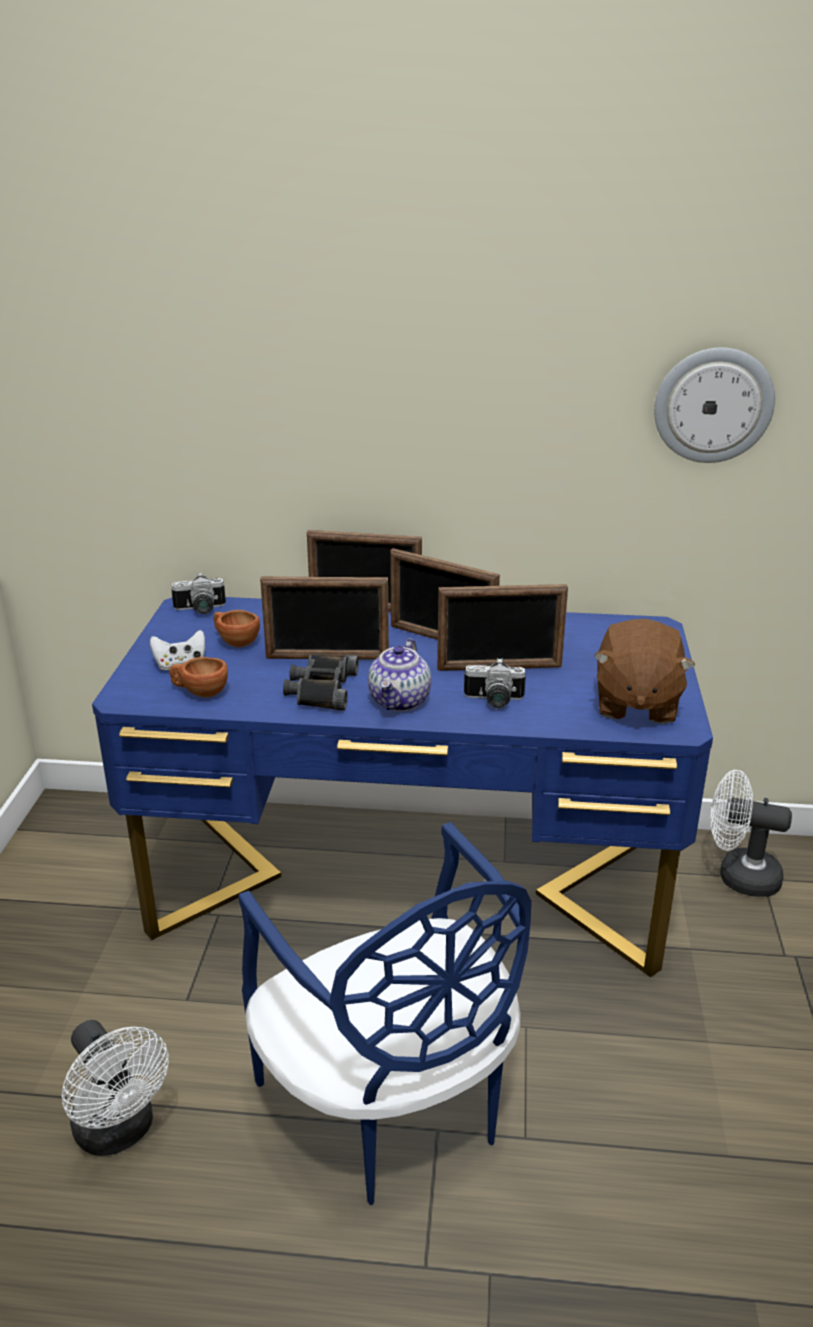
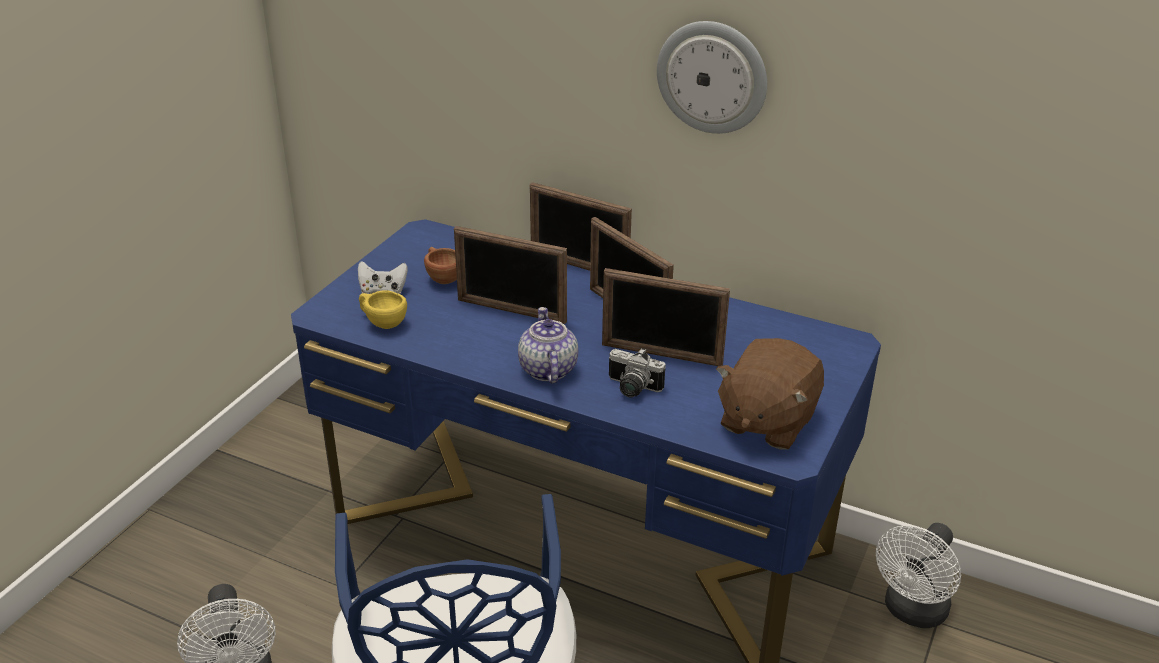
camera: 20 degrees right, 5 degrees up
(200, 610) = (432, 239): camera -> none
(200, 692) = (382, 322): brown cup -> yellow cup
(321, 689) = (485, 342): black binoculars -> none
(400, 701) = (547, 369): teapot -> teapot turned 135 degrees clockwise
(713, 405) = (932, 127): wall clock -> wall clock (712, 77)
(738, 876) = (912, 612): white fan -> white fan turned 90 degrees counterclockwise

